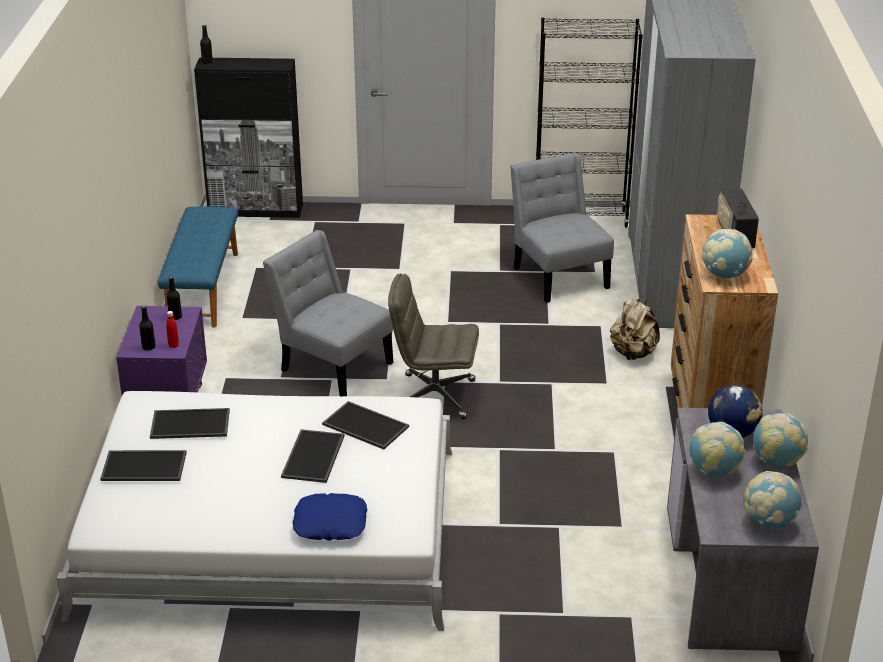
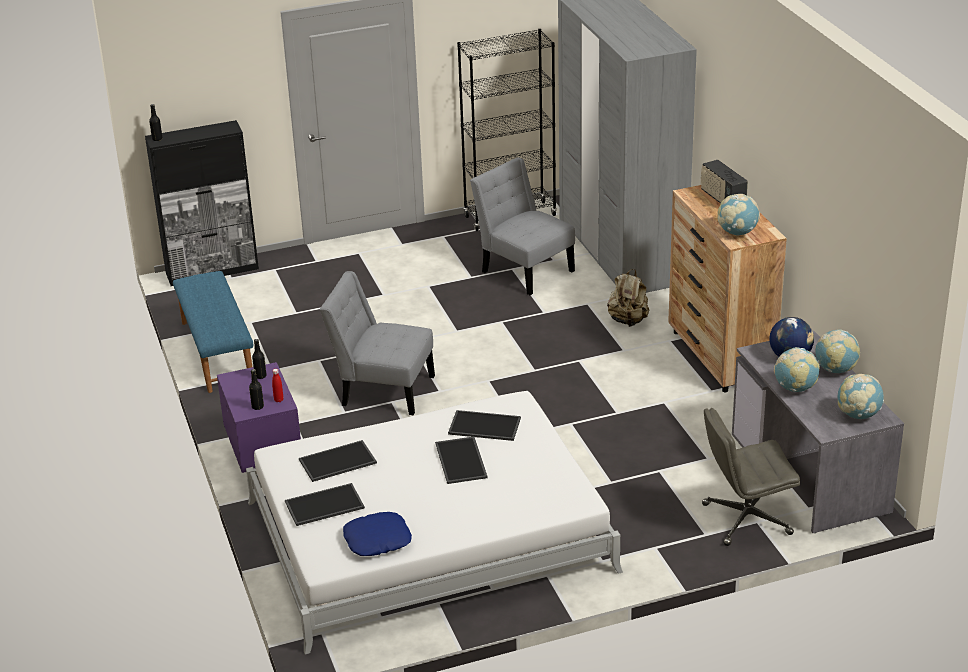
camera: 20 degrees left, 0 degrees up
(330, 523) = (513, 508): blue pillow -> blue pillow (377, 540)
(434, 396) = (488, 395): grey office chair -> grey office chair (745, 519)

